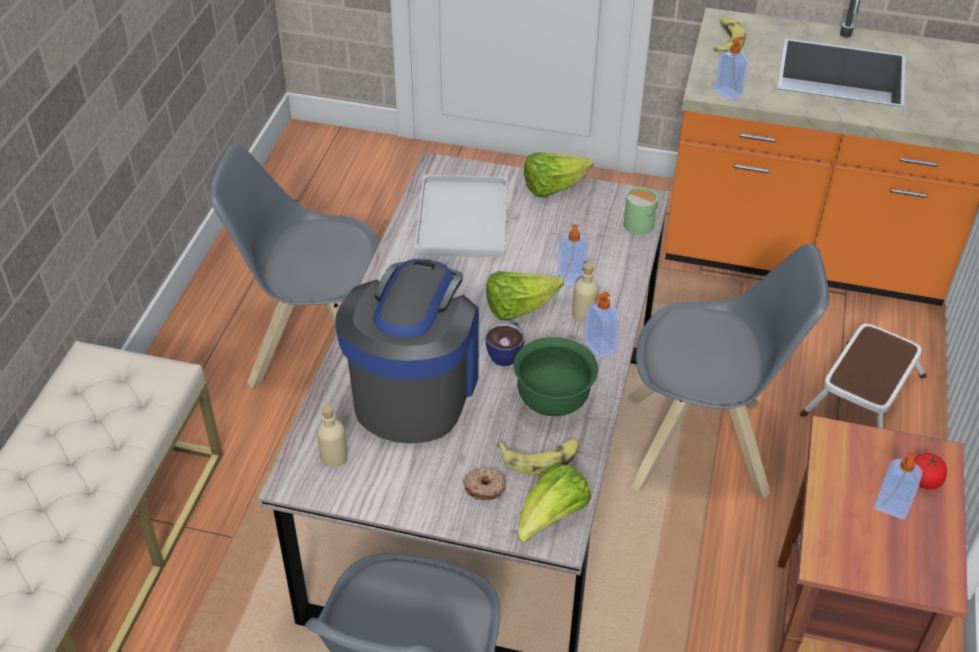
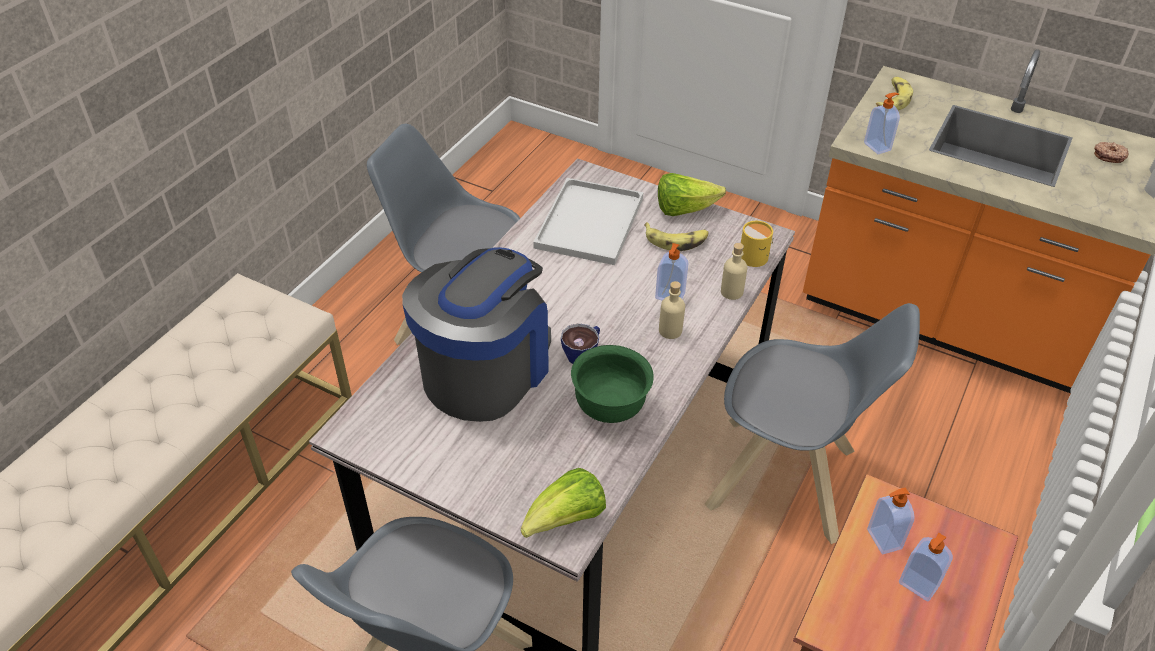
camera: 15 degrees right, 0 degrees up
(334, 457) = (389, 418): beige bottle -> beige bottle (731, 292)
(484, 487) = (515, 476): donut -> donut (1109, 156)
(519, 308) = (610, 314): lettuce -> none
(541, 458) = (578, 459): banana -> banana (676, 240)
(598, 347) = (672, 365): soap dispenser -> soap dispenser (883, 539)
(640, 223) = (756, 255): green mug -> yellow mug
(863, 395) = (963, 465): brown step ladder -> none
(924, 480) = (962, 565): tomato -> none

